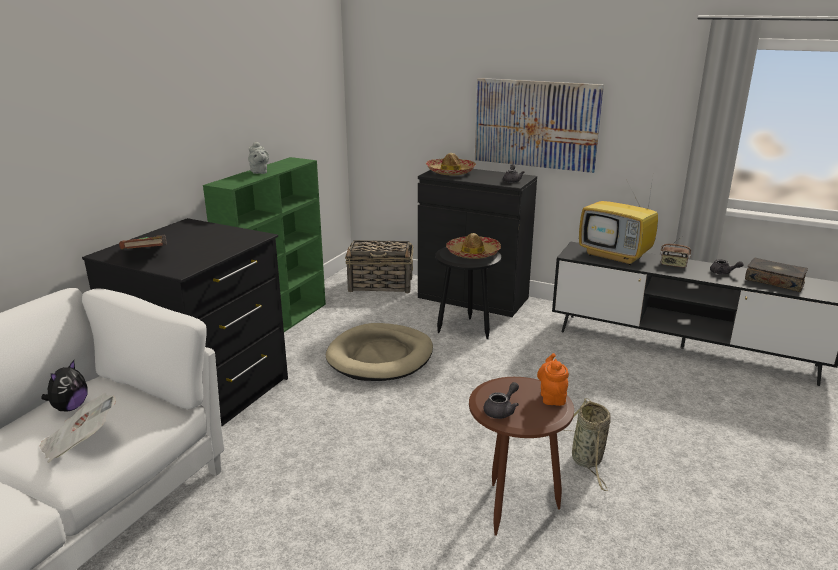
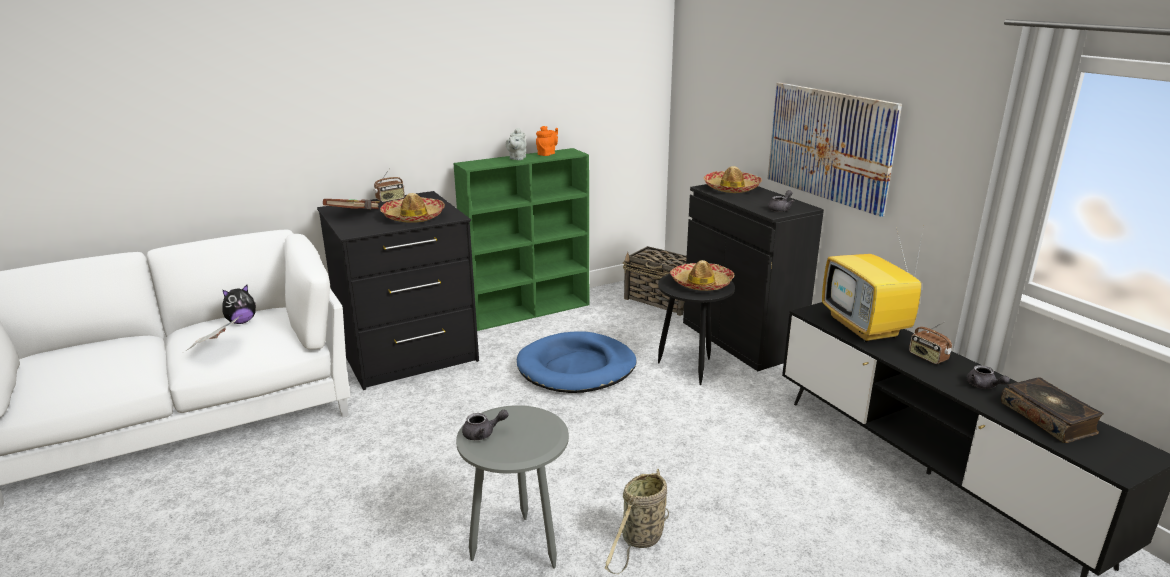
camera: 35 degrees right, 0 degrees up
(157, 234) = (390, 199): none -> radio
(217, 244) = (413, 217): none -> hat
(380, 356) = (576, 367): beige dog bed -> blue dog bed
(513, 506) = (518, 545): brown side table -> grey side table
(552, 397) = (544, 440): orange teapot -> orange teapot (547, 154)

